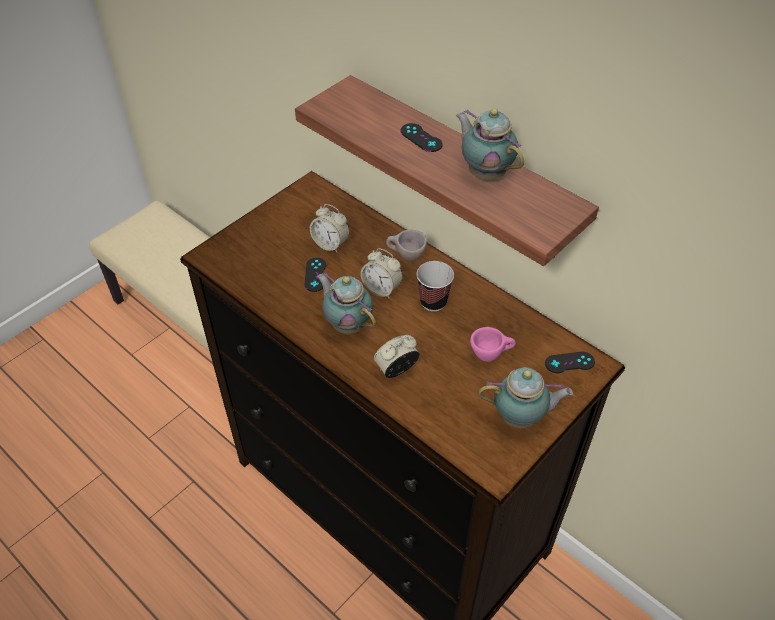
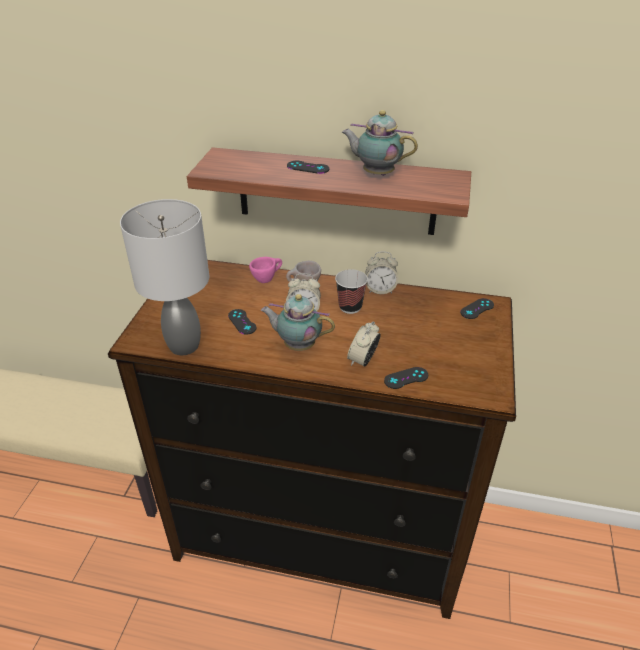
camera: 30 degrees left, 10 degrees down
(247, 279) = (185, 345): none -> grey table lamp
(330, 244) = (236, 297): alarm clock -> alarm clock (380, 290)
(422, 409) = (406, 378): none -> black game controller
(490, 355) = (421, 324): pink cup -> pink cup (267, 279)
(521, 418) = (478, 355): teapot -> none

